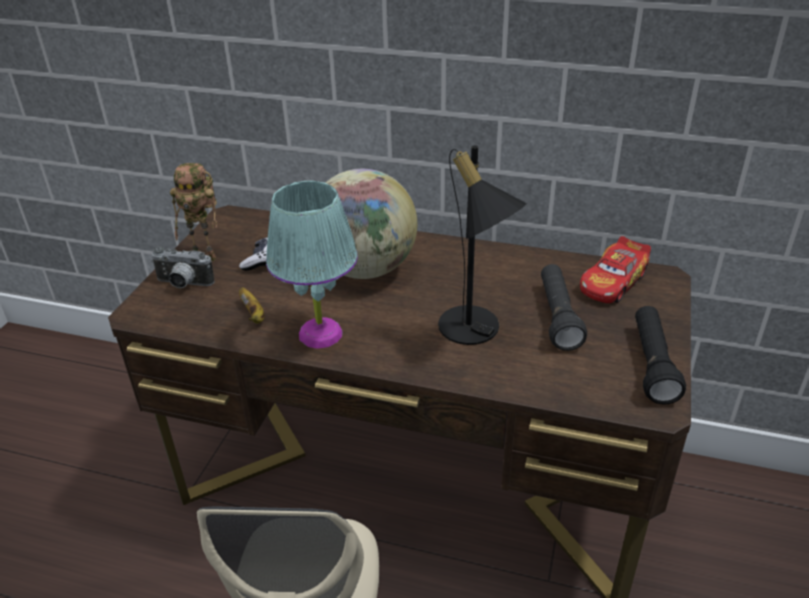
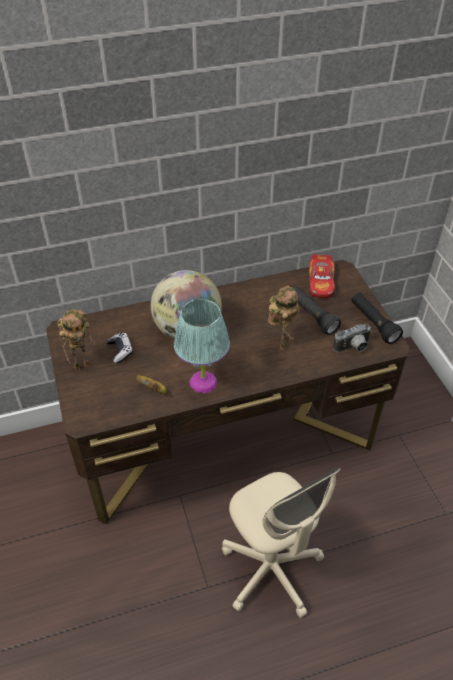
camera: 35 degrees left, 10 degrees up
(183, 284) = (88, 389): camera -> camera (353, 348)
(475, 332) = (281, 343): black table lamp -> toy robot

